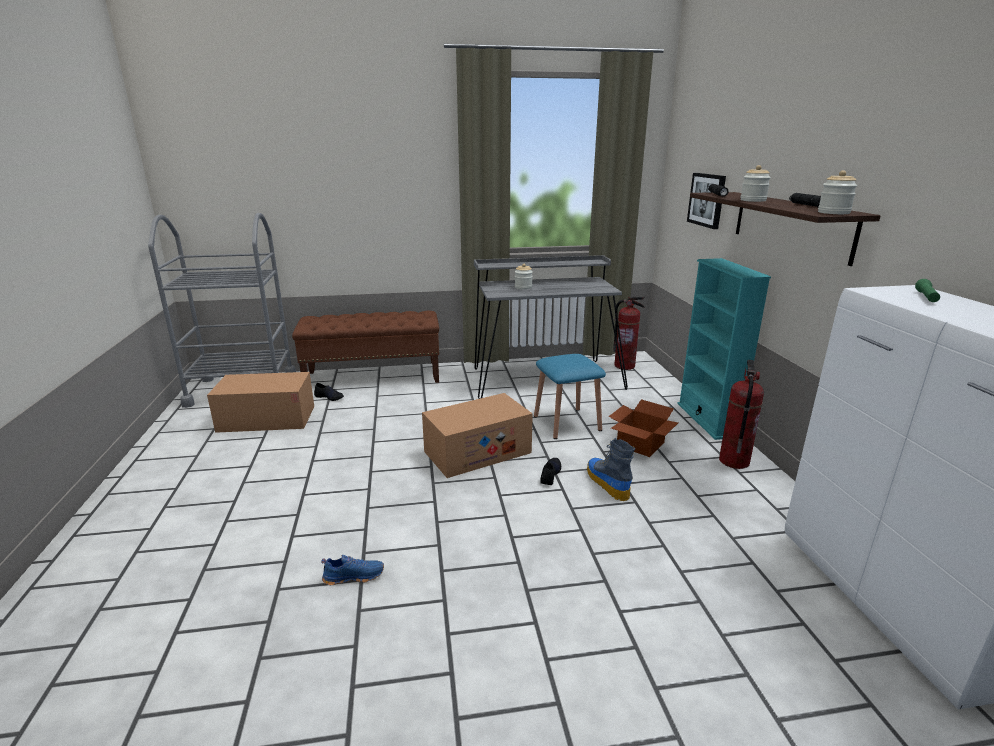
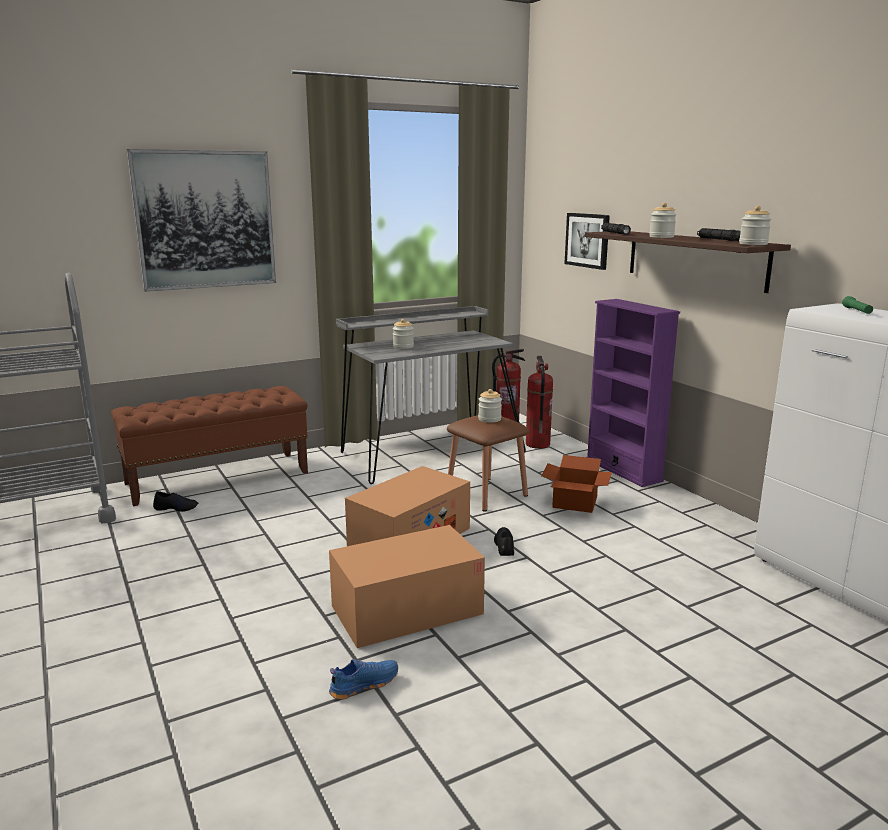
camera: 20 degrees left, 5 degrees down
(267, 419) = (108, 545): cardboard box -> cardboard box (407, 610)
(373, 174) = (205, 220): none -> picture
(567, 423) = (486, 494): blue stool -> brown stool
(572, 359) = (489, 419): none -> jar
(606, 482) = (566, 543): boot -> none
(707, 420) = (623, 470): turquoise bookcase -> purple bookcase
(734, 461) = (671, 503): fire extinguisher -> fire extinguisher (537, 444)

